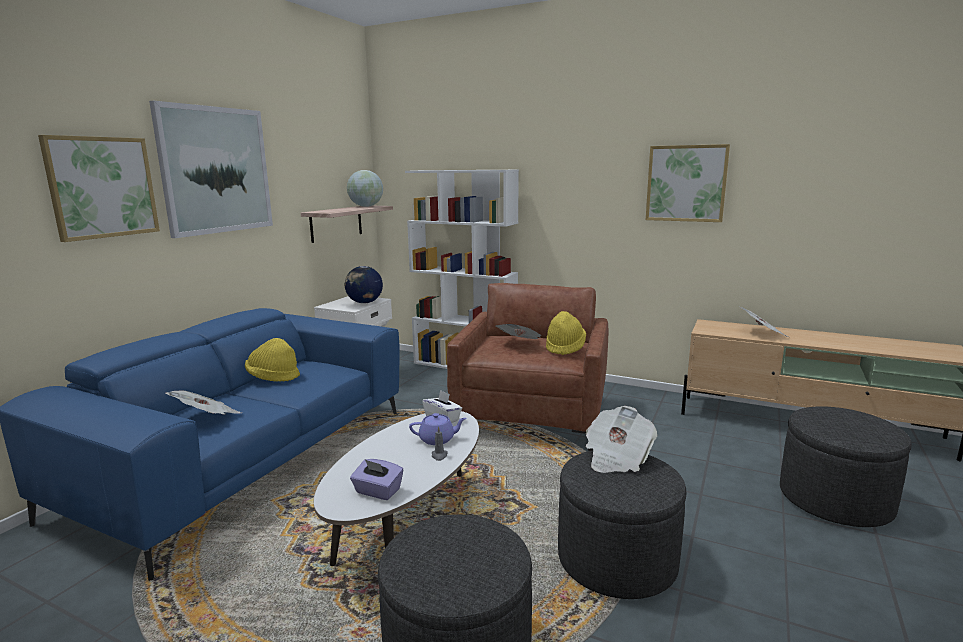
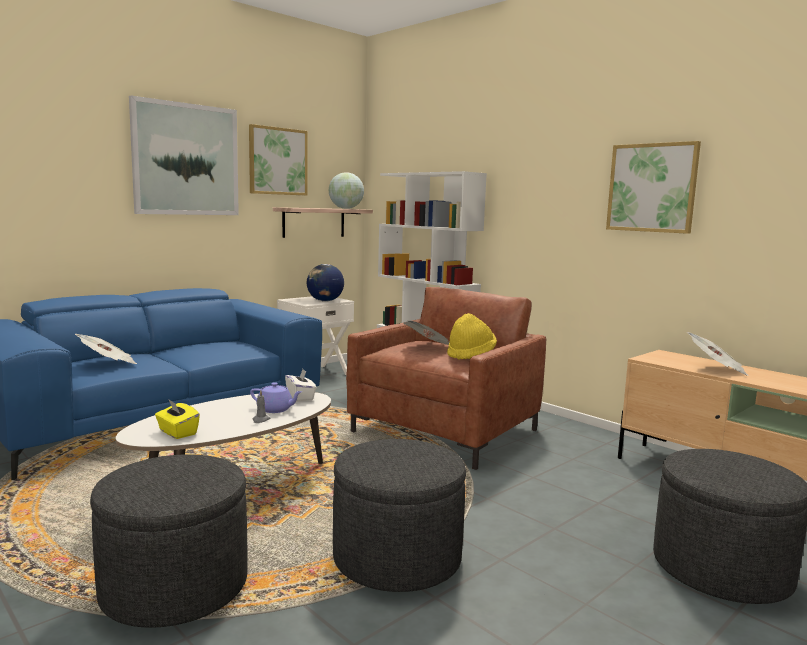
camera: 20 degrees right, 5 degrees down
(102, 187) = (77, 164): picture -> picture (278, 161)
(273, 377) = (193, 346): yellow hat -> none
(377, 491) = (177, 432): purple tissue box -> yellow tissue box
(617, 457) = (413, 446): newspaper -> none

